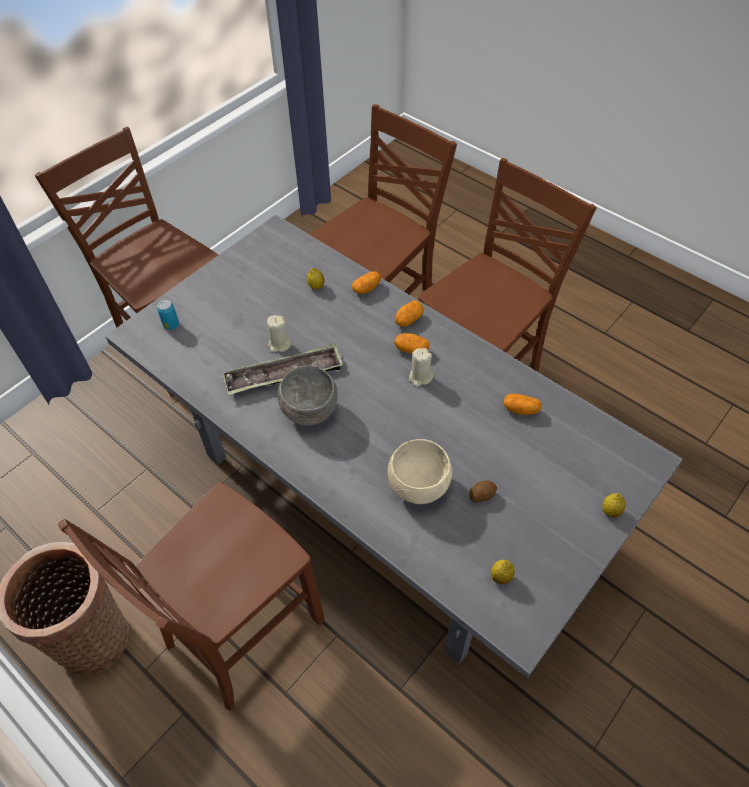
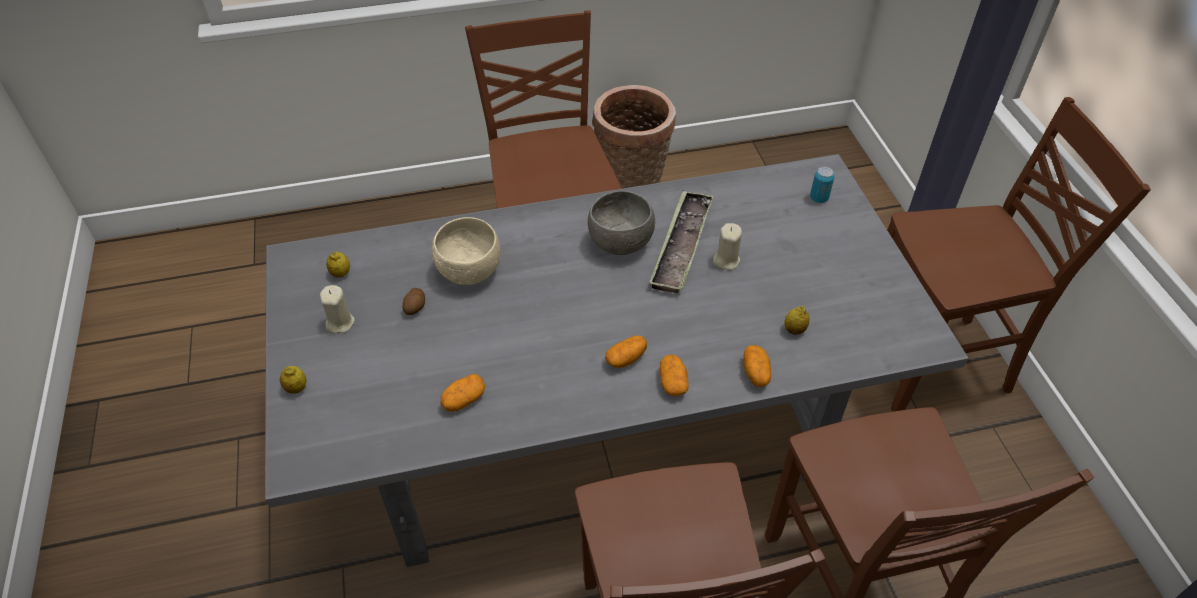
camera: 125 degrees right, 5 degrees down
(420, 377) = (583, 344): beige candle -> beige candle (340, 323)

